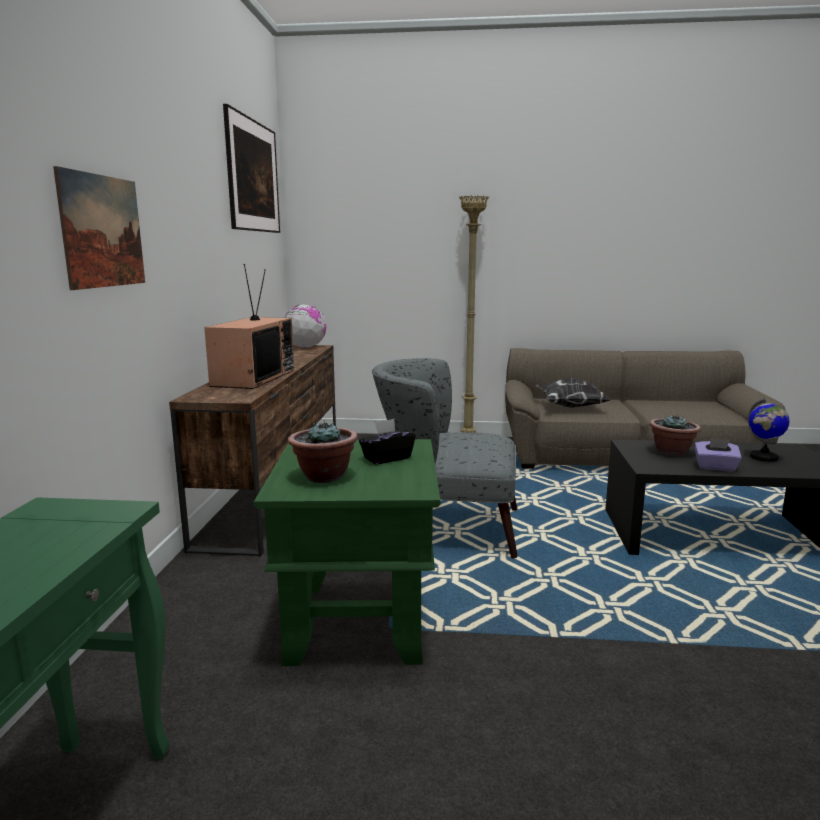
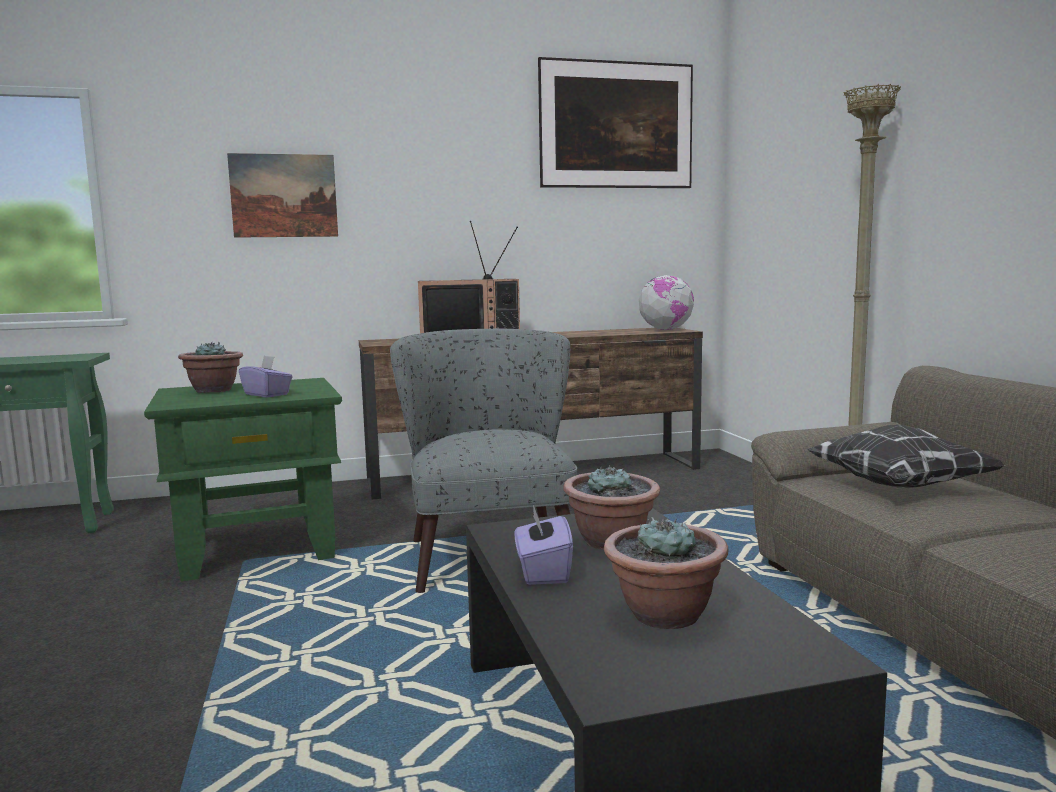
camera: 70 degrees right, 5 degrees down
(387, 458) = (267, 394): black tissue box -> purple tissue box
(763, 458) = (664, 615): globe -> potted plant

